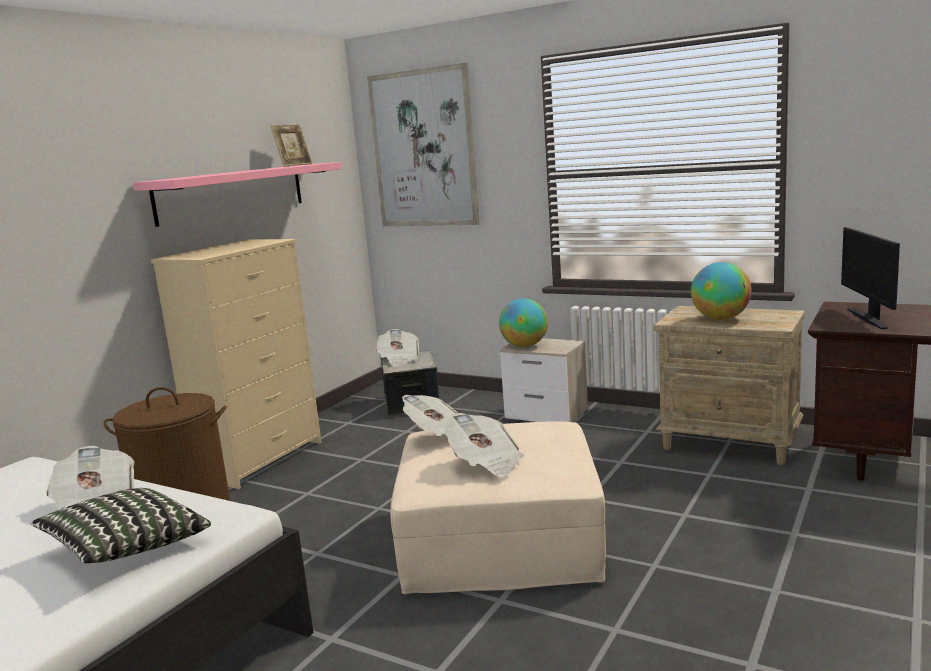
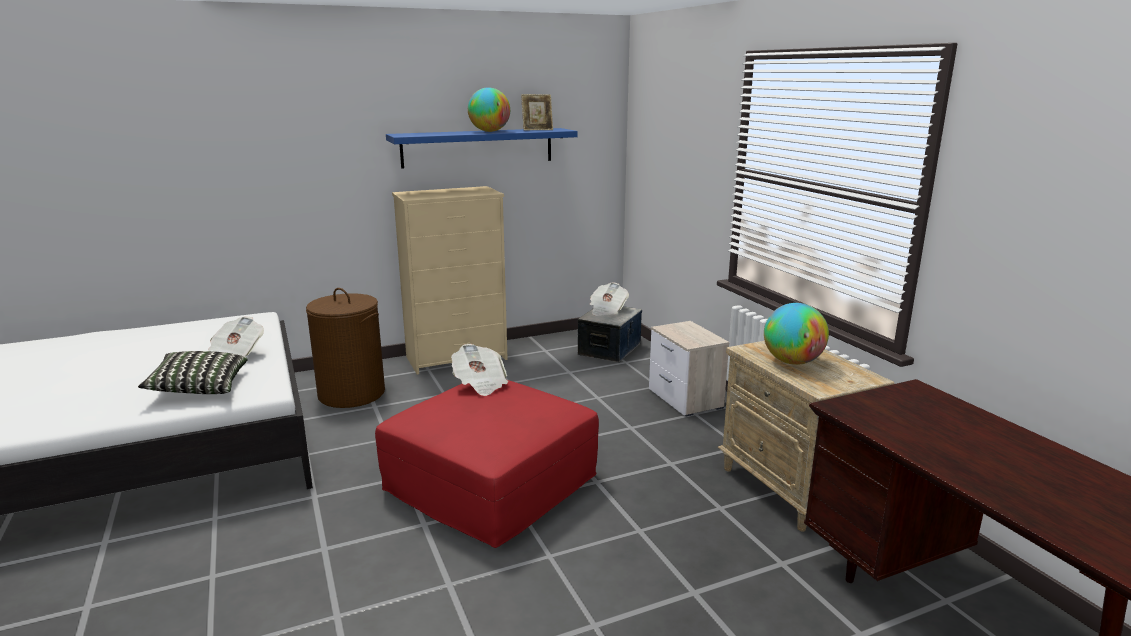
camera: 35 degrees right, 5 degrees up
(232, 193) = (478, 147): pink shelf -> blue shelf
(424, 149) = (663, 126): picture -> none
(486, 463) = (462, 418): newspaper -> none
(499, 540) = (490, 482): beige ottoman -> red ottoman
(524, 346) = (674, 330): globe -> globe (489, 131)
(869, 318) = (901, 414): monitor -> none

